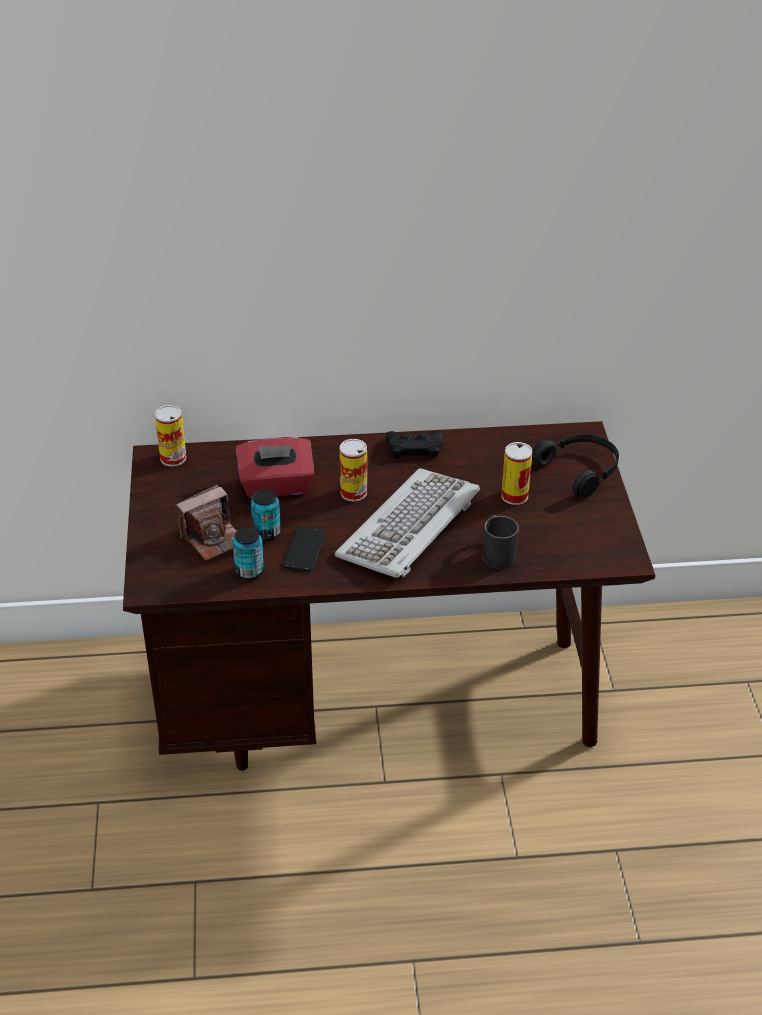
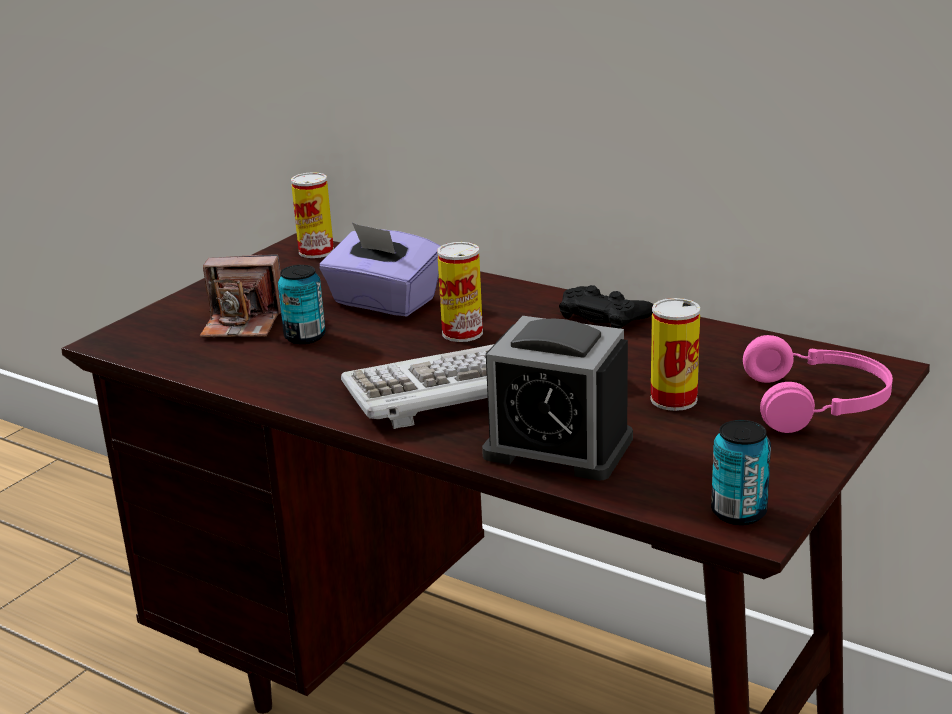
camera: 40 degrees right, 15 degrees down
(249, 571) = (229, 362): can -> can (738, 512)
(276, 486) = (383, 302): red tissue box -> purple tissue box
(304, 550) = (320, 364): phone -> none
(496, 552) = (558, 447): black mug -> alarm clock
(580, 470) = (818, 403): black headphones -> pink headphones

